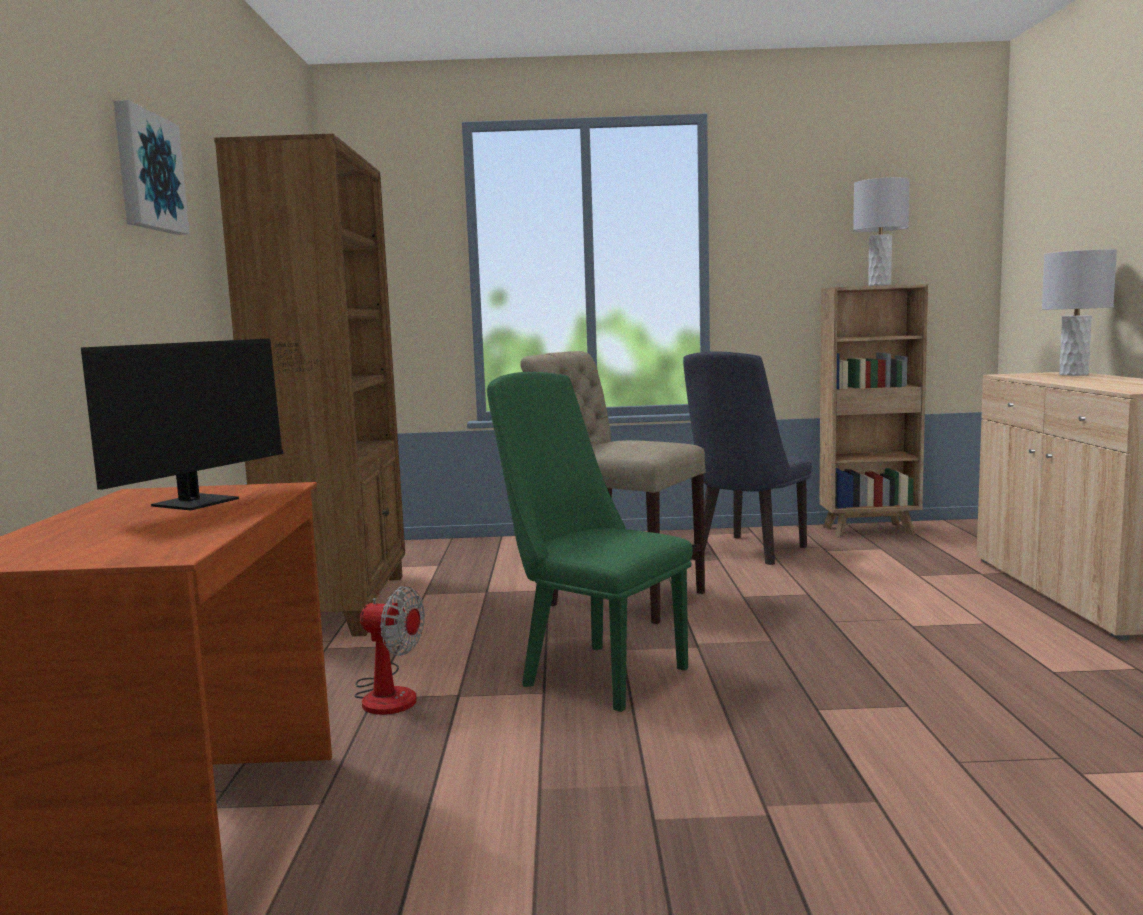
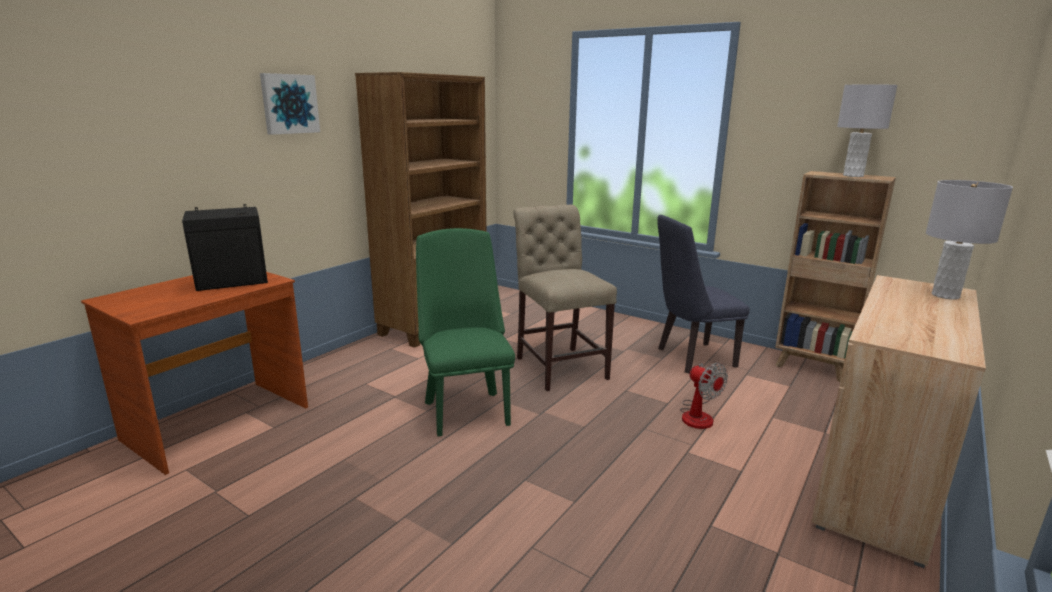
camera: 35 degrees right, 10 degrees up
(207, 500) = (233, 282): monitor -> black speaker
(387, 694) = (372, 384): fan -> fan (698, 414)

